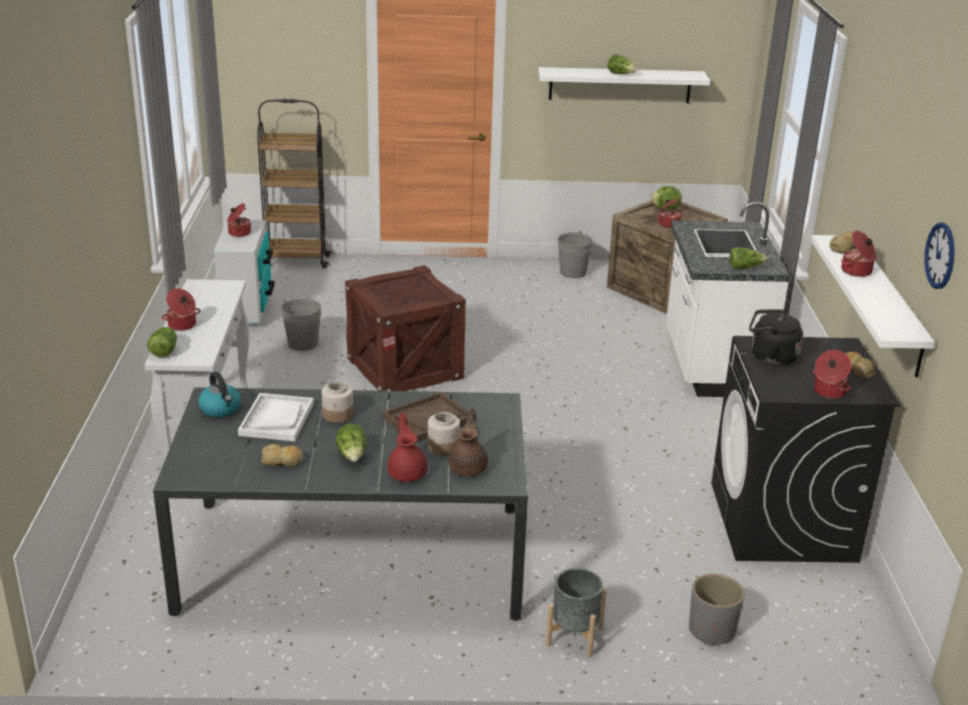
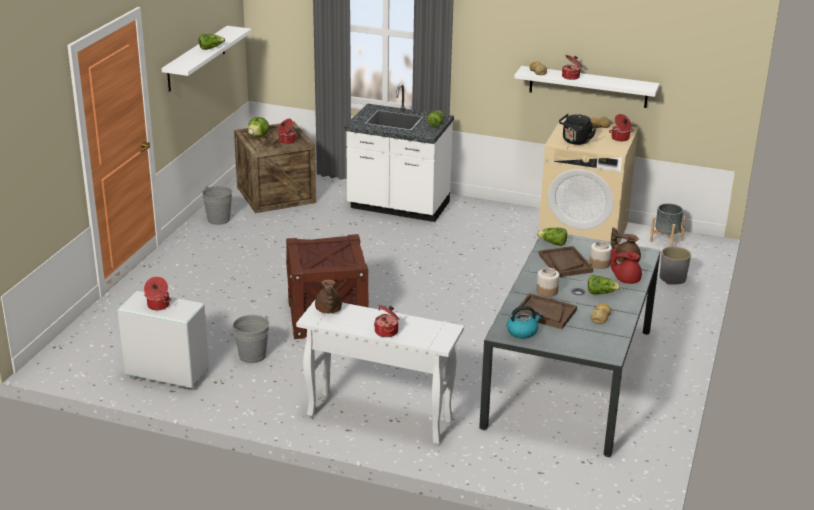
camera: 70 degrees left, 0 degrees up
(164, 350) = (428, 342): lettuce -> lettuce (552, 243)
(218, 289) = (328, 310): none -> brown teapot
(276, 419) = (545, 313): white tray -> brown tray
(297, 261) = (80, 336): brown cart -> none
(574, 636) = (667, 318): grey planter -> grey planter (666, 240)
(782, 522) = (583, 234): black washing machine -> beige washing machine
(940, 255) = (647, 41): wall clock -> none

